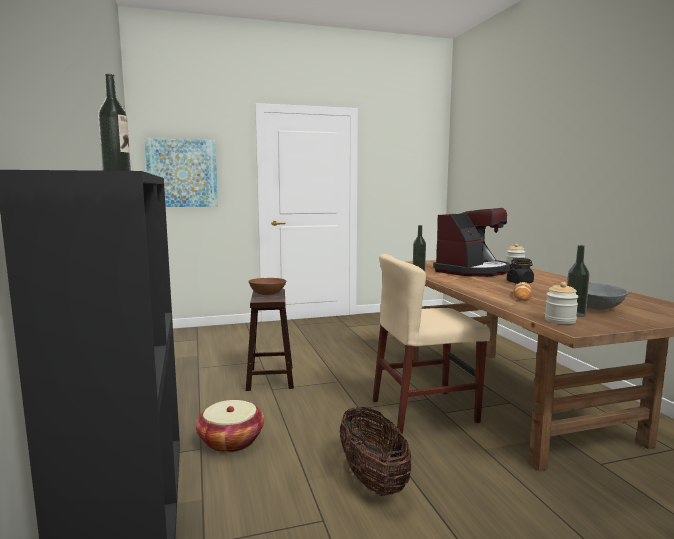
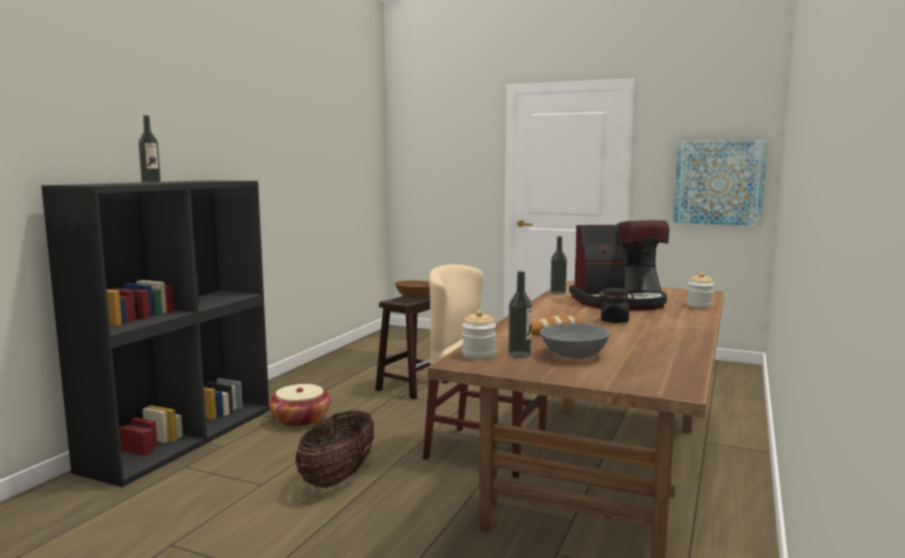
camera: 40 degrees right, 0 degrees up
(182, 173) = (431, 165): picture -> picture (718, 182)

